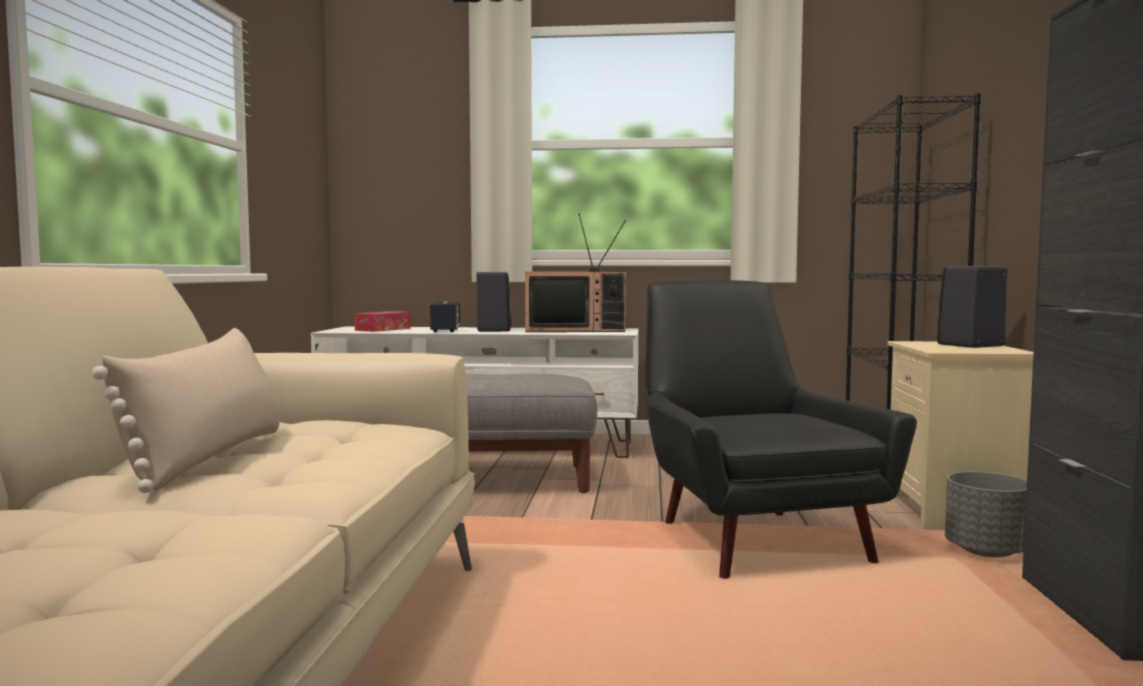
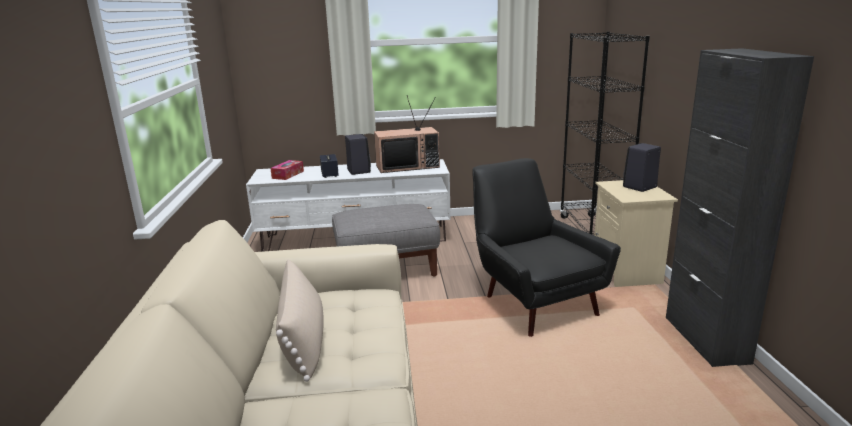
camera: 10 degrees left, 15 degrees up
(986, 552) = (647, 300): grey planter -> none

